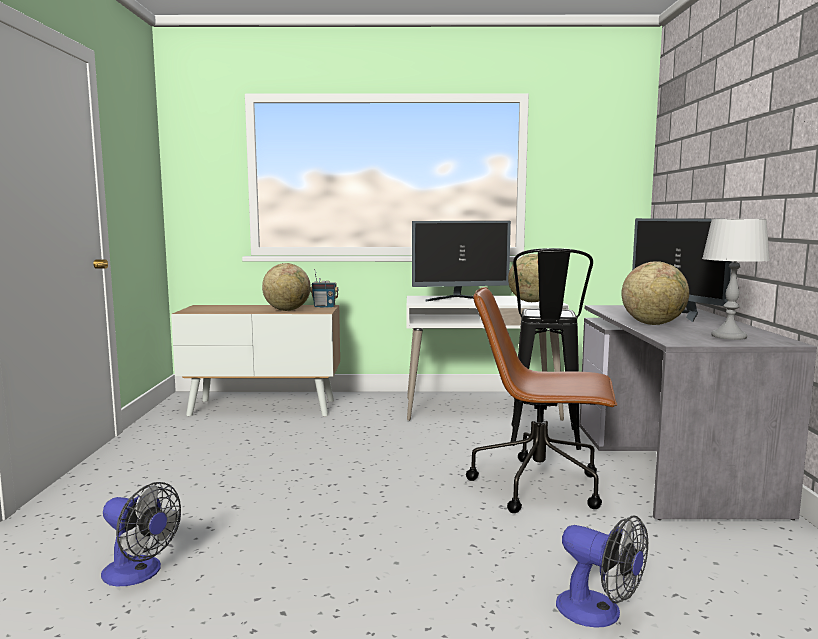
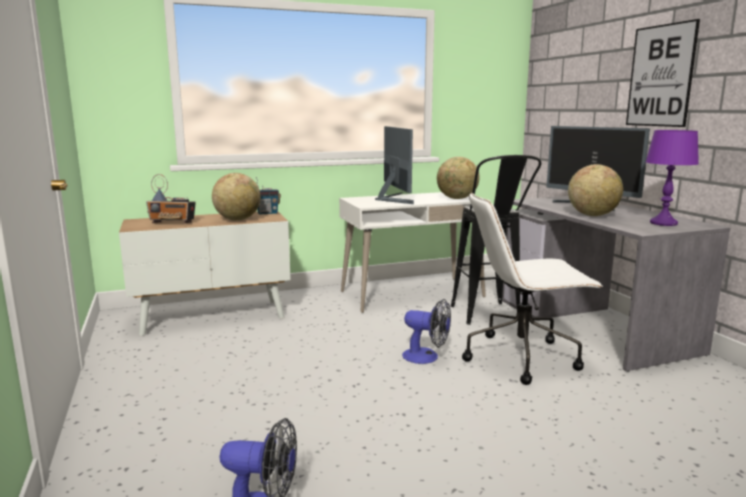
camera: 20 degrees left, 5 degrees up
(226, 309) = (173, 223): none -> radio
(459, 299) = (393, 199): monitor -> monitor turned 75 degrees counterclockwise
(540, 486) = (522, 357): brown office chair -> white office chair
(599, 613) = (662, 456): fan -> fan (426, 357)
(729, 336) = (664, 223): grey table lamp -> purple table lamp
(759, 154) = (660, 76): none -> picture

